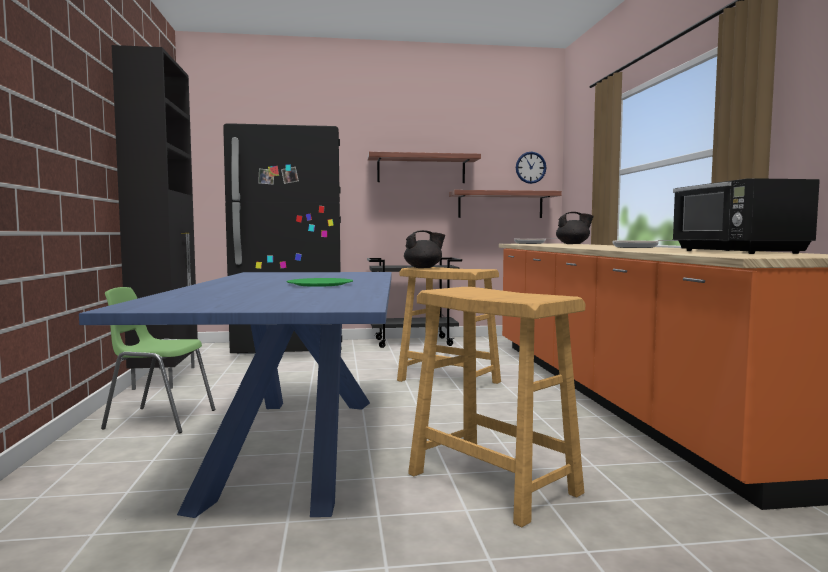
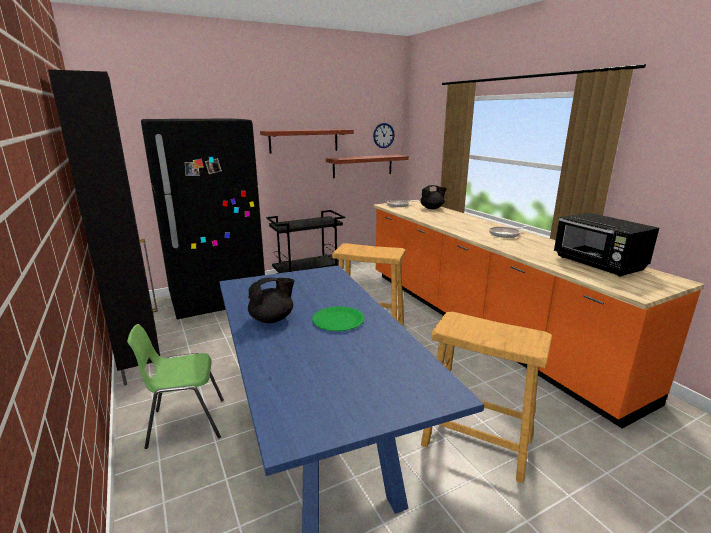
camera: 20 degrees left, 15 degrees up
(423, 268) = (349, 250): black teapot -> black teapot (272, 319)

